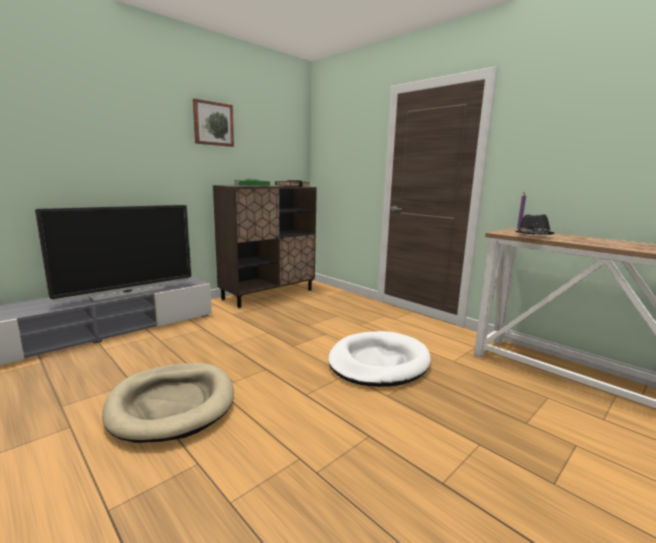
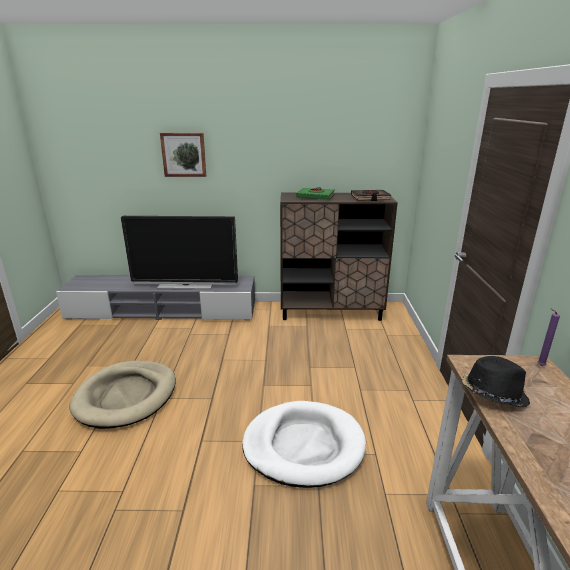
camera: 45 degrees right, 10 degrees up
(213, 124) = (286, 128): picture -> picture (184, 154)

